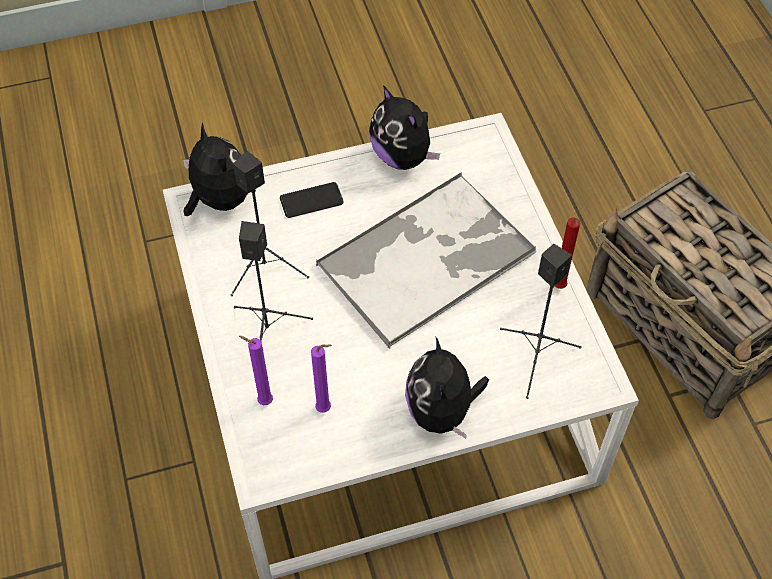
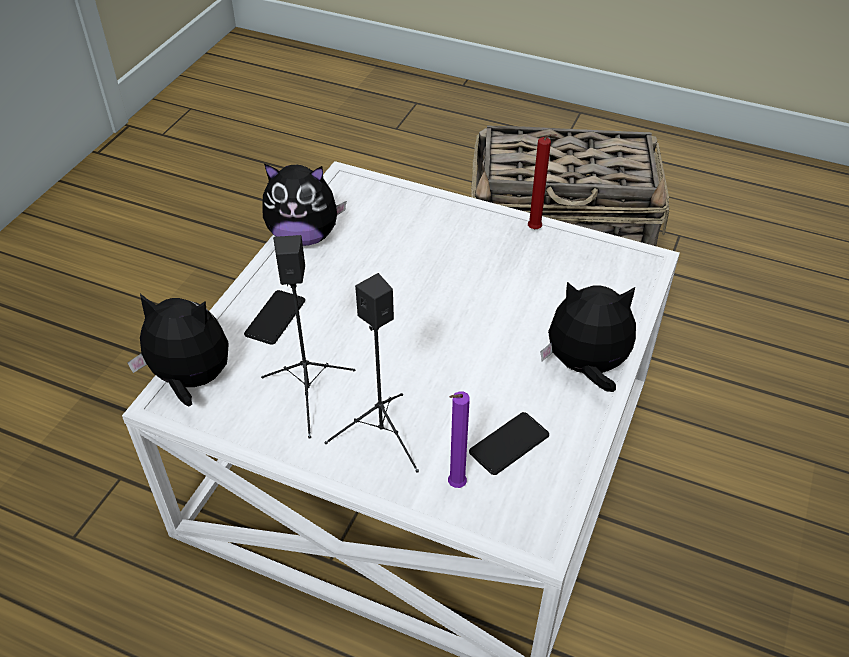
camera: 50 degrees left, 10 degrees down
(326, 409) = (509, 444): purple candle -> phone
(427, 258) = (423, 284): tray -> none
(442, 411) = (586, 367): plush toy -> plush toy turned 150 degrees clockwise
(537, 357) = (587, 281): black speaker -> none

